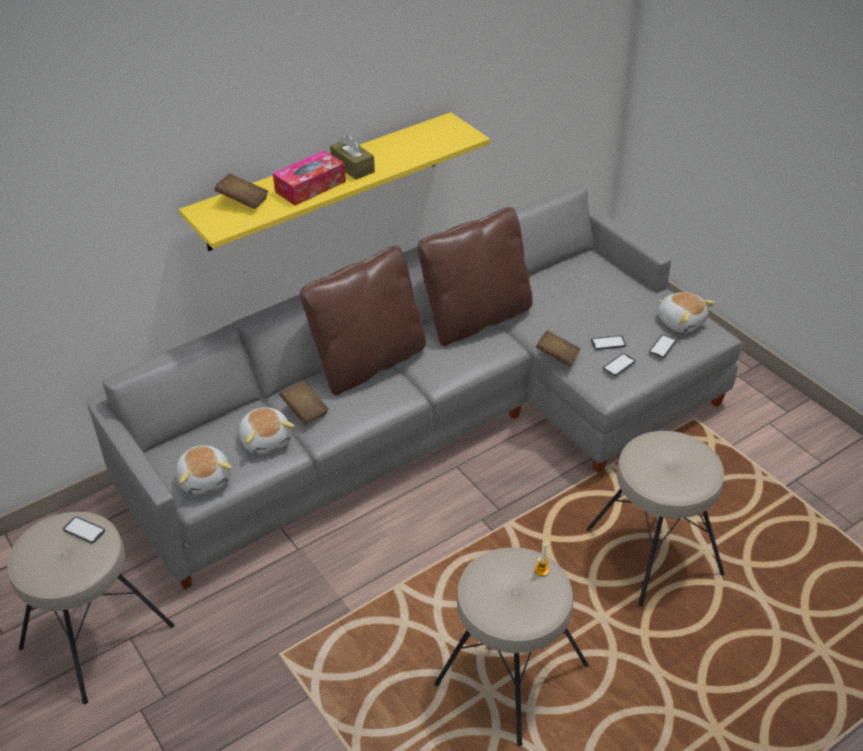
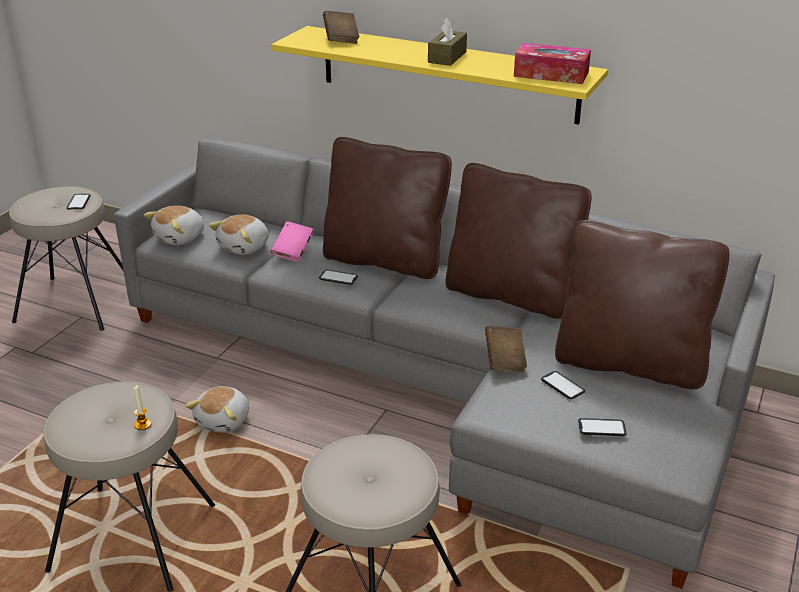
camera: 60 degrees right, 10 degrees down
(305, 411) = (293, 251): brown book -> pink book
(310, 187) = (394, 52): tissue box -> tissue box (551, 74)
(602, 303) = (629, 363): none -> brown pillow
(619, 365) = (533, 404): phone -> phone (338, 278)
(681, 321) = (671, 432): plush toy -> plush toy (224, 421)

